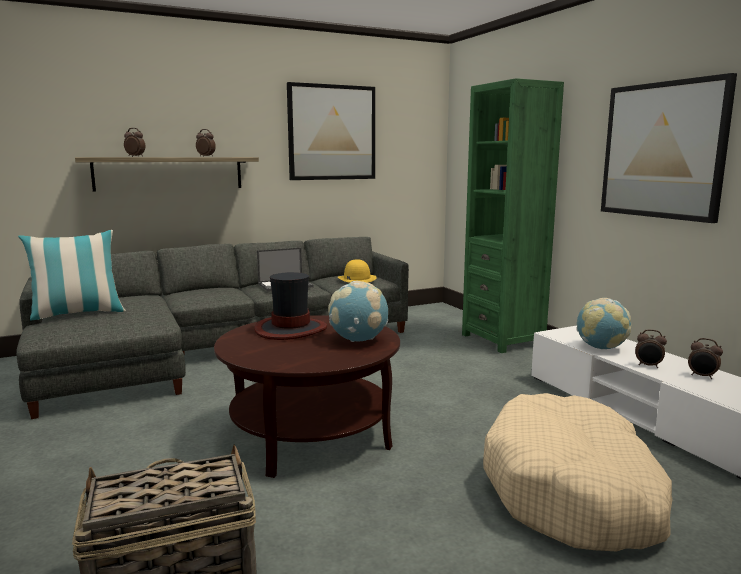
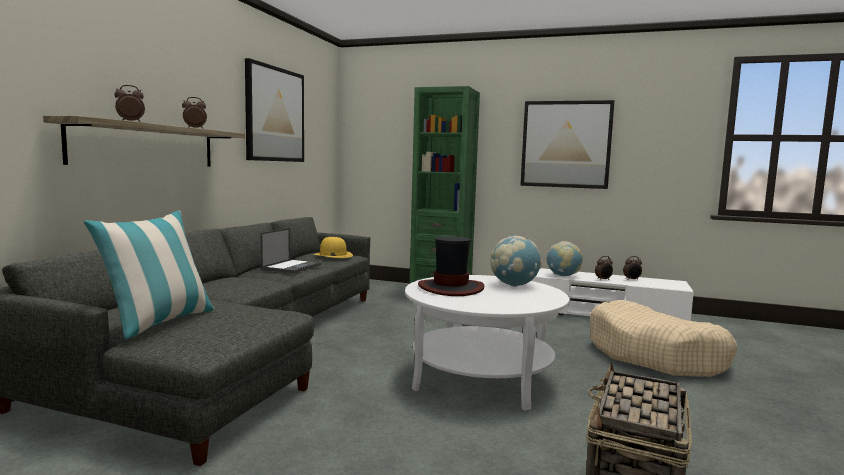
camera: 45 degrees left, 5 degrees down
(311, 434) = (481, 377): brown coffee table -> white coffee table

